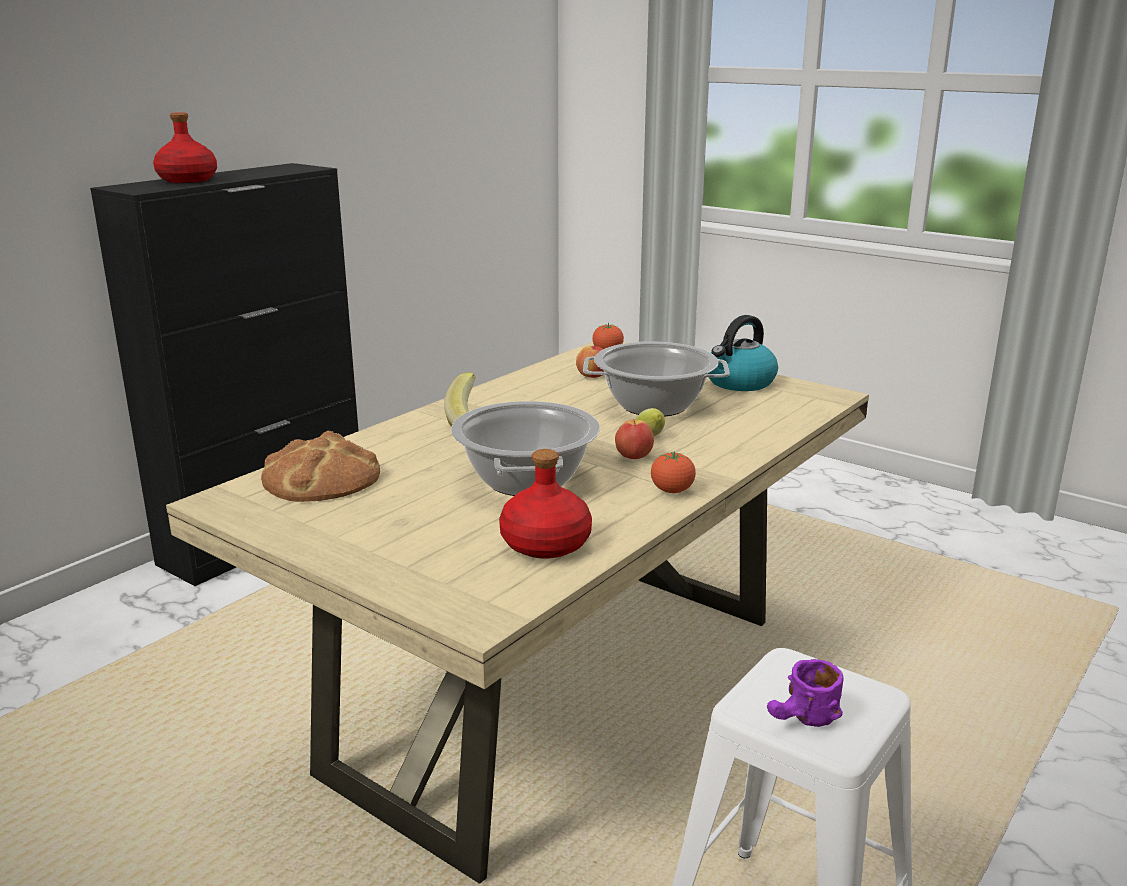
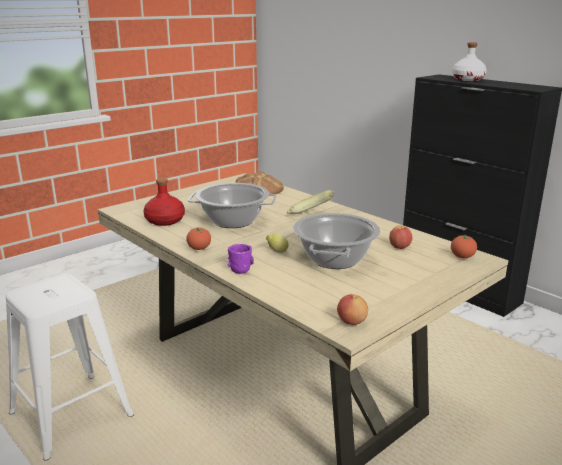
camera: 100 degrees right, 0 degrees up
(188, 180) = (468, 79): red bottle -> white bottle
(634, 457) = (250, 245): apple -> apple (351, 322)
(739, 382) = (384, 295): kettle -> none
(803, 721) = (41, 287): purple mug -> purple mug (237, 267)

